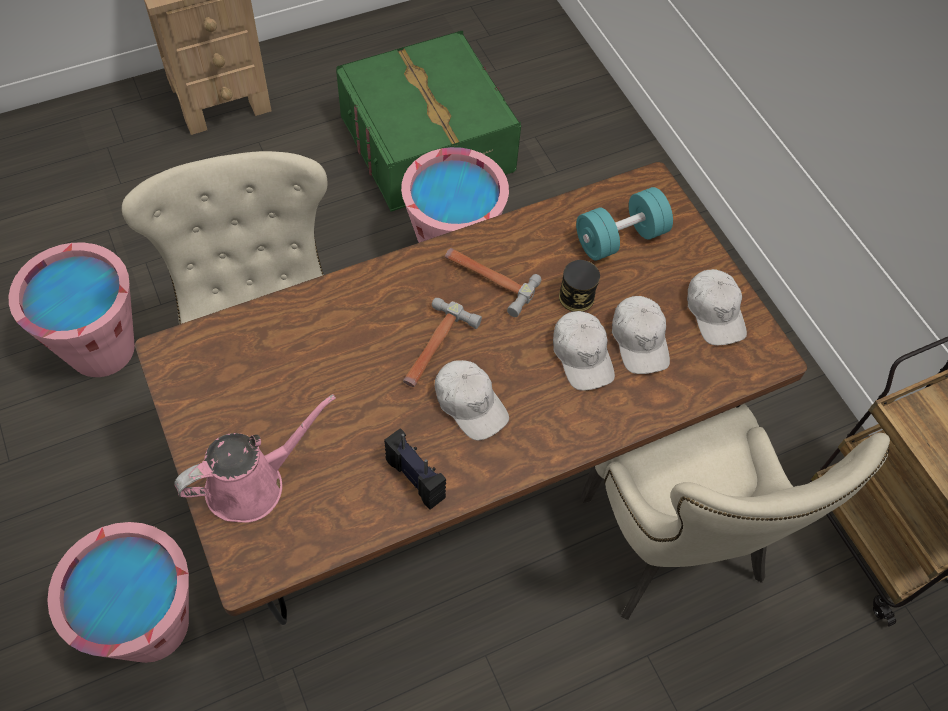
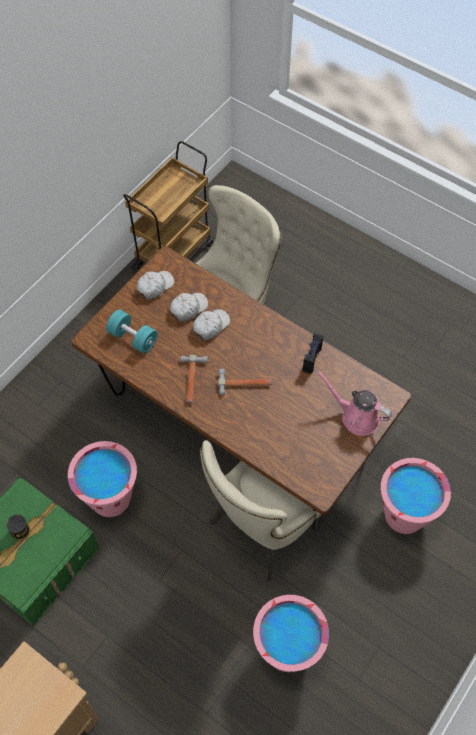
camera: 115 degrees left, 0 degrees up
(470, 403) = (263, 356): white cap -> none
(576, 297) = (180, 341): can -> can (20, 531)

